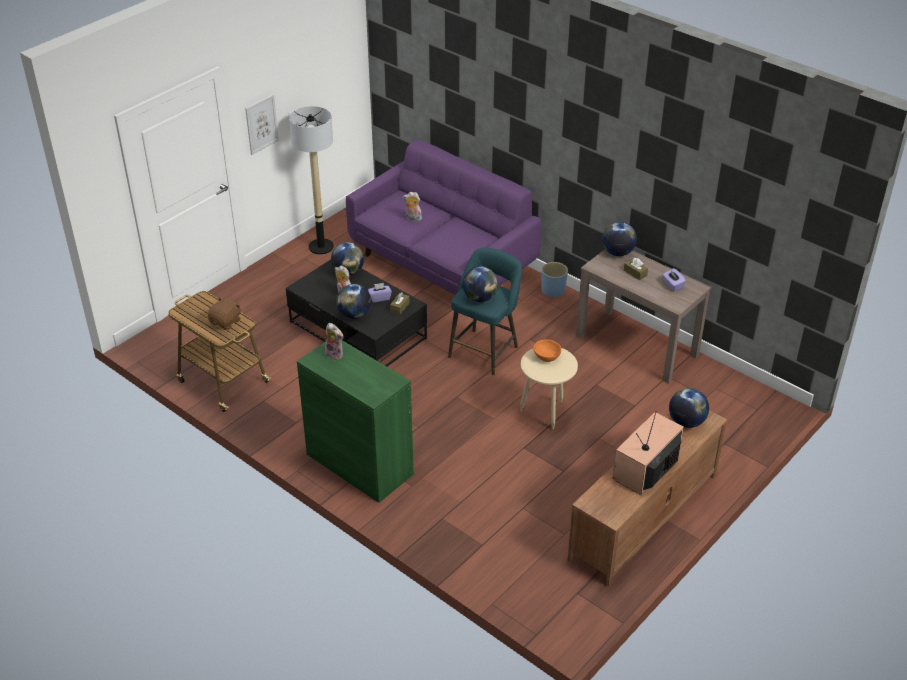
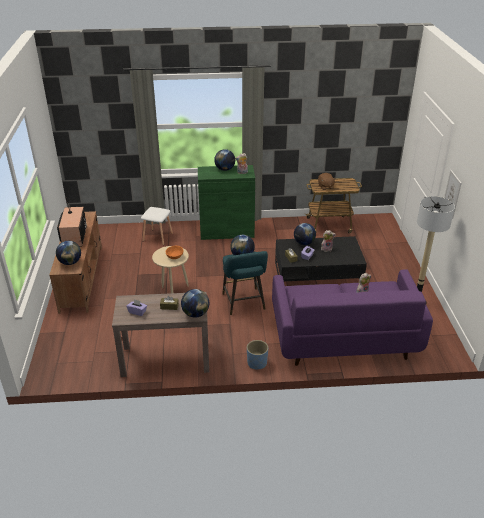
camera: 135 degrees right, 5 degrees down
(348, 272) = (344, 259): globe -> globe (225, 169)
(464, 522) = (158, 237): none -> white stool

